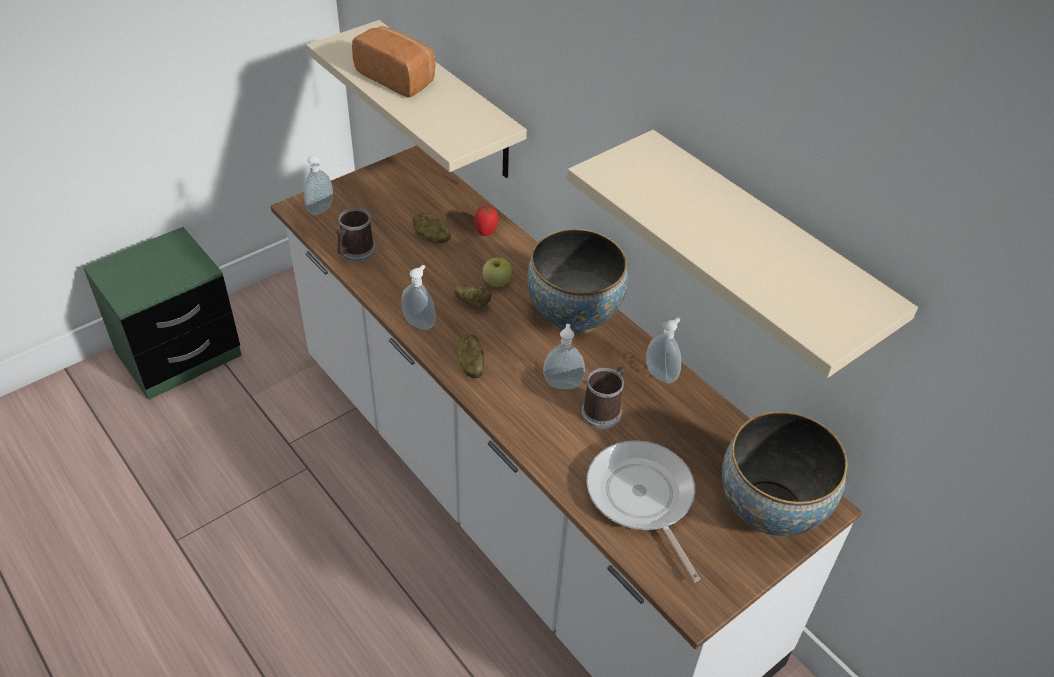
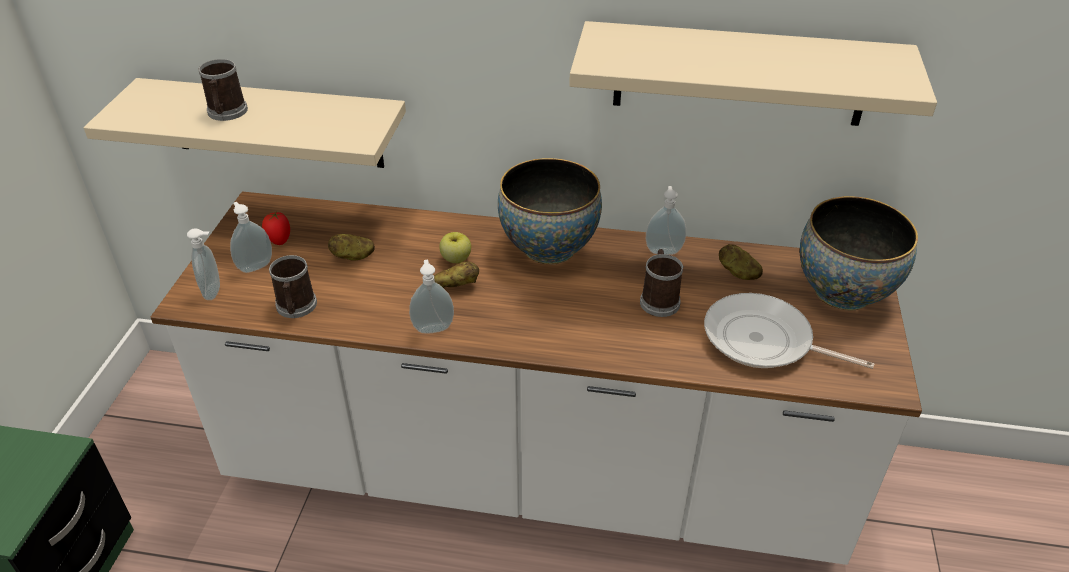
camera: 40 degrees left, 5 degrees down
(398, 77) = (226, 113): bread -> mug
(470, 365) = (518, 332): potato -> potato (738, 273)
(486, 231) = (395, 226): tomato -> tomato (279, 240)
(562, 383) = (605, 300): soap dispenser -> soap dispenser (255, 266)

